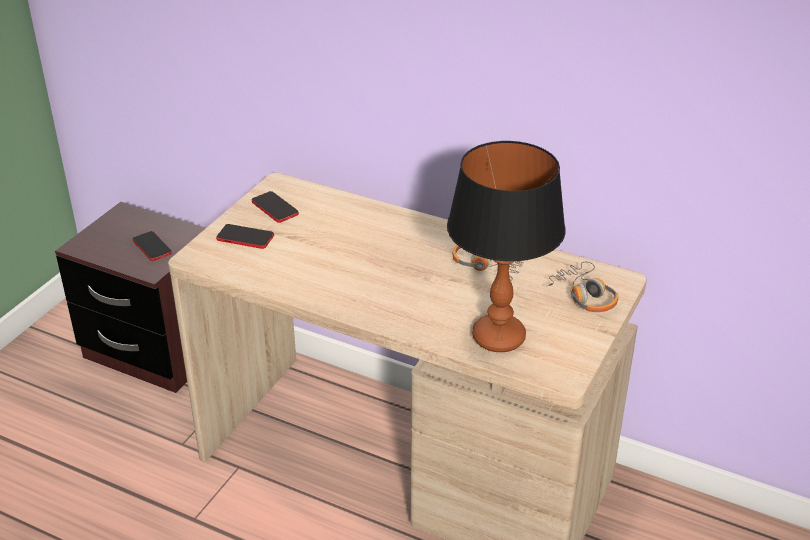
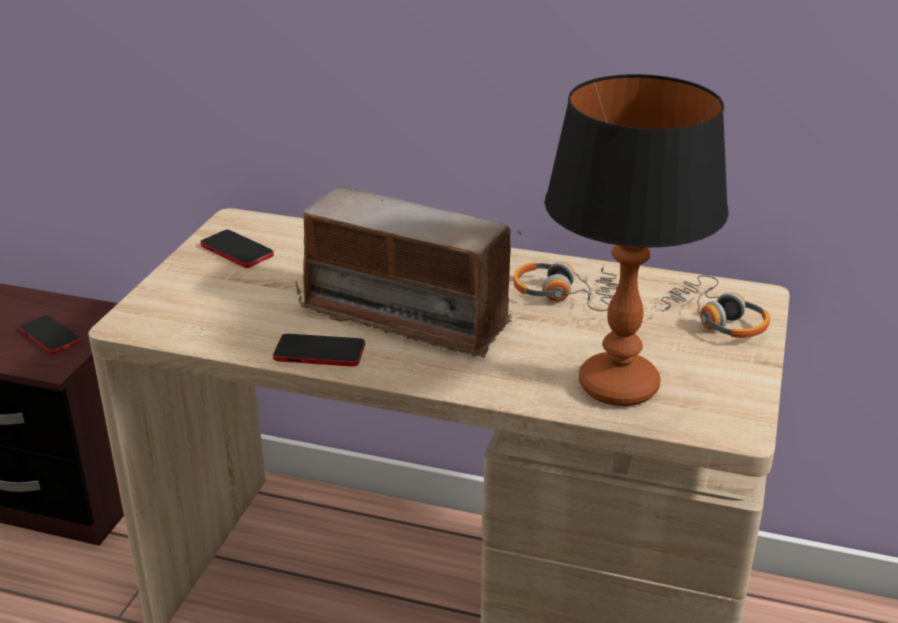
camera: 10 degrees left, 5 degrees down
(245, 237) = (201, 291): phone -> phone (319, 352)
(376, 271) = (408, 317): none -> radio

